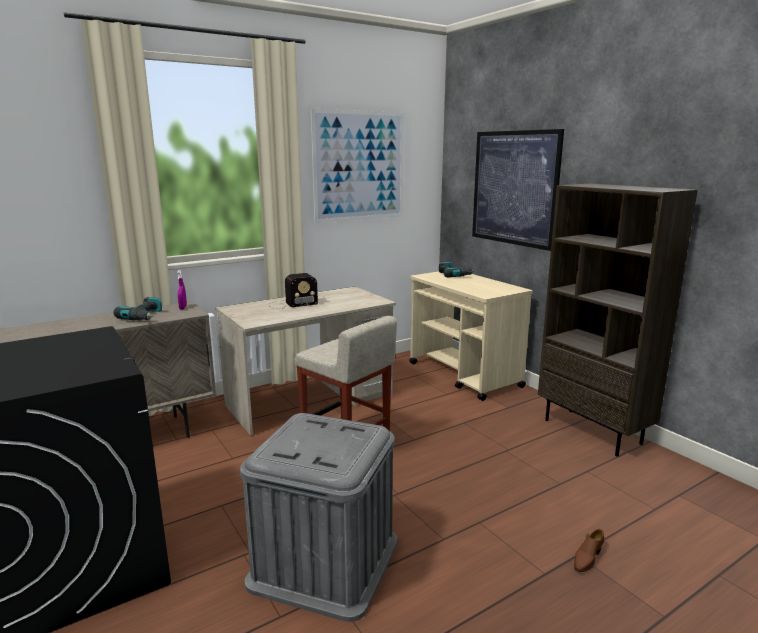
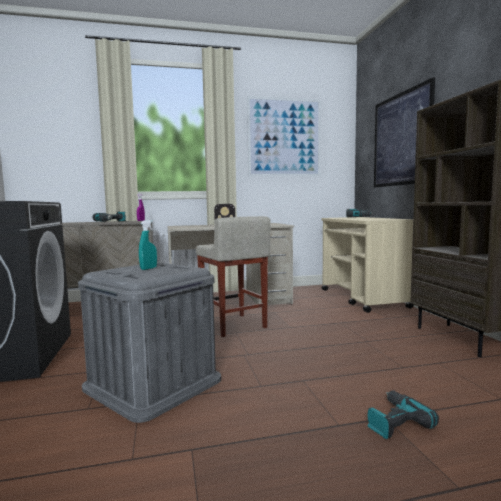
camera: 20 degrees right, 10 degrees down
(320, 438) = (148, 268): none -> turquoise spray bottle
(587, 558) = (394, 422): brown shoe -> power drill

